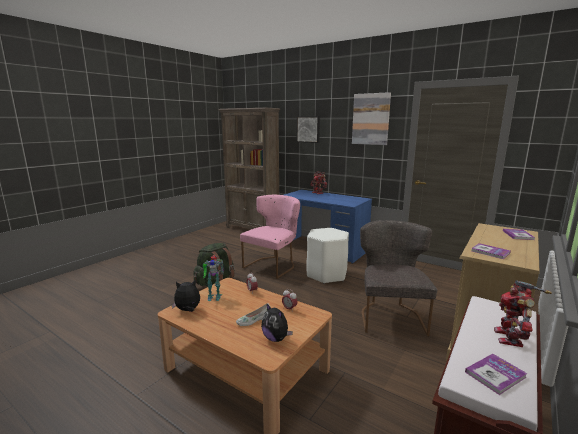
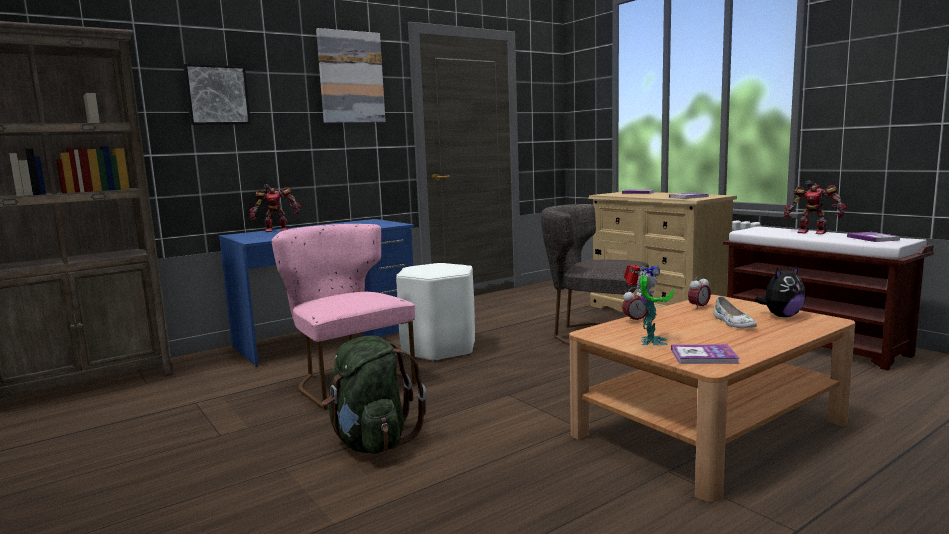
camera: 70 degrees left, 5 degrees down
(188, 310) = (703, 356): plush toy -> book

